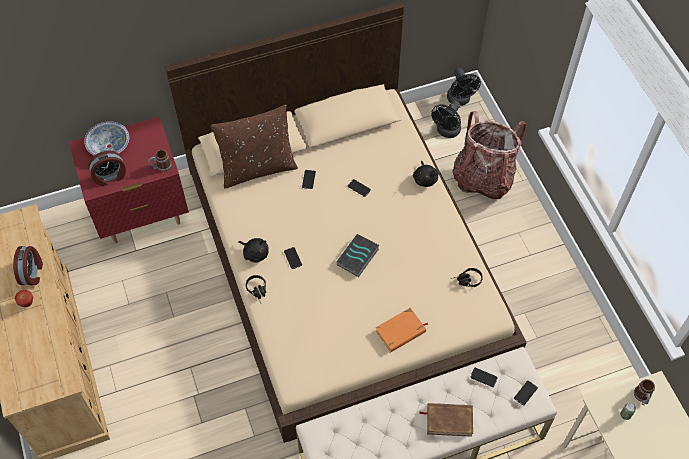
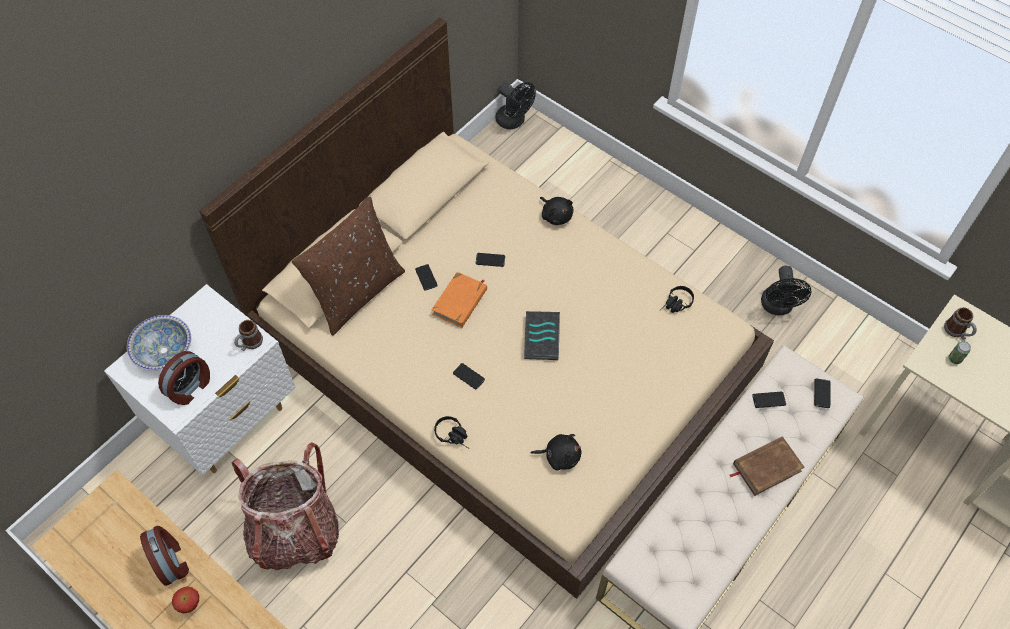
camera: 30 degrees left, 0 degrees up
(142, 214) = (227, 421): red nightstand -> white nightstand
(255, 253) = (420, 393): black plush toy -> black plush toy (559, 456)
(400, 331) = (645, 397): orange book -> orange book (460, 302)
(446, 132) = (522, 161): black fan -> black fan (777, 307)
(483, 178) = (593, 192): backpack -> backpack (295, 532)

